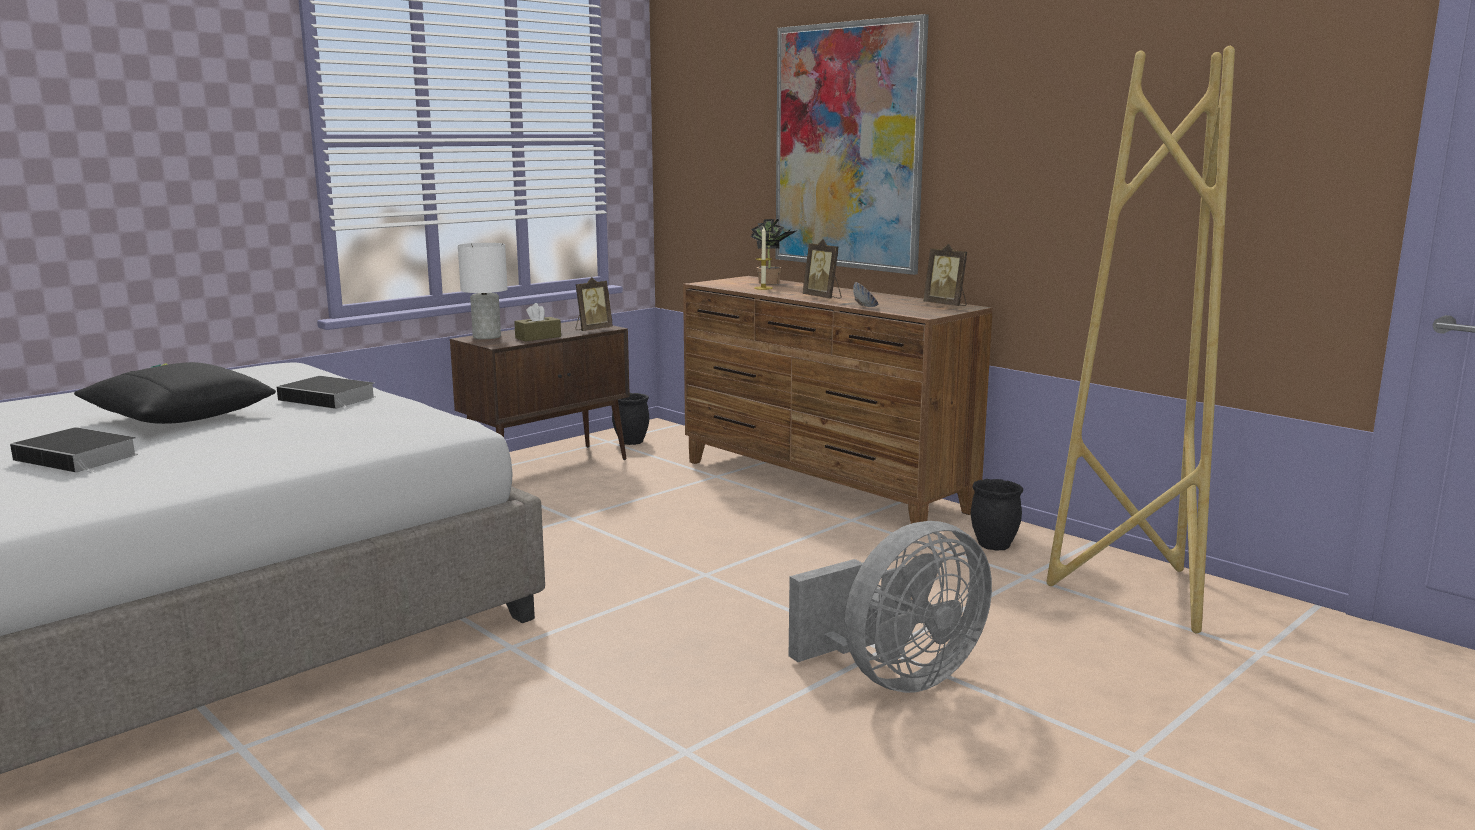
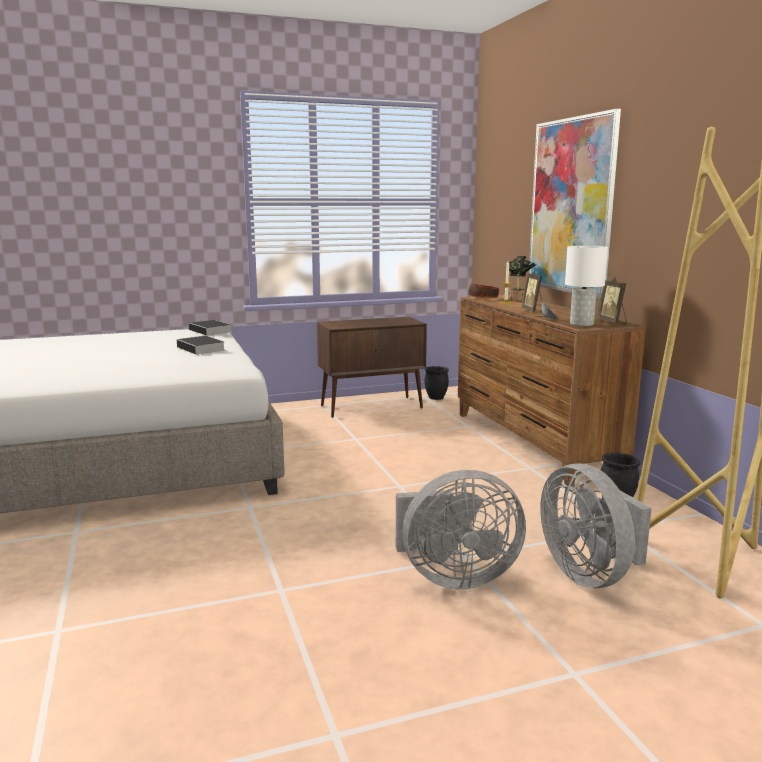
camera: 25 degrees right, 0 degrees up
(79, 457) = (49, 366): book -> book (211, 331)
(180, 418) = (122, 352): black pillow -> none
(486, 337) = (337, 322): white table lamp -> white table lamp (581, 324)
(538, 337) = (365, 325): brown tissue box -> none
(592, 330) = (403, 323): picture frame -> none
(720, 283) = (483, 298): none -> bowl
(1045, 638) = (589, 574): none -> grey fan

